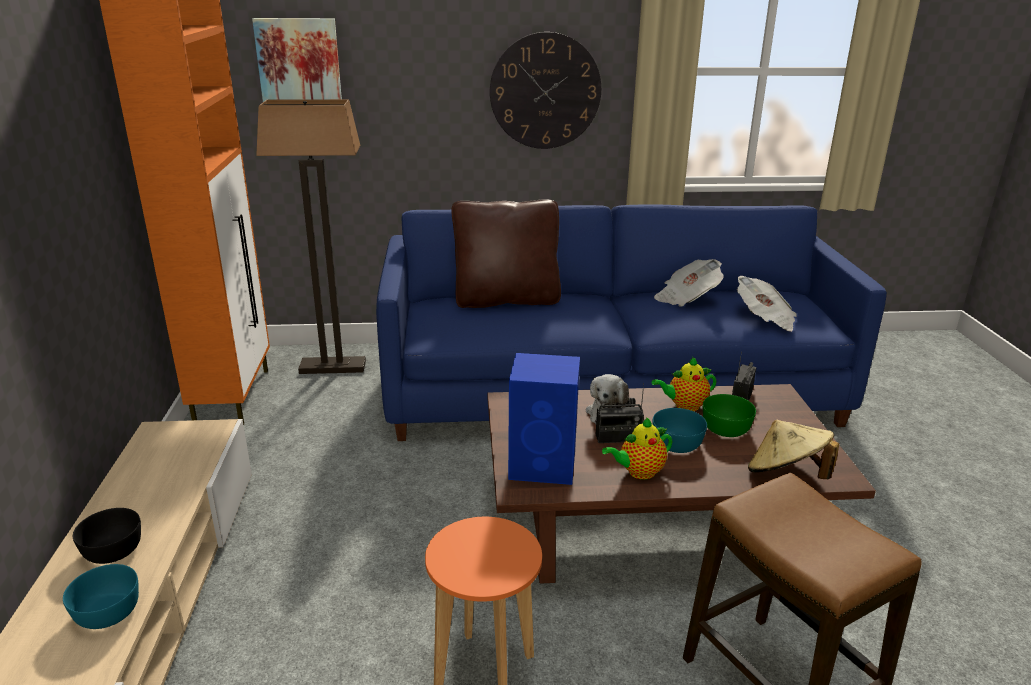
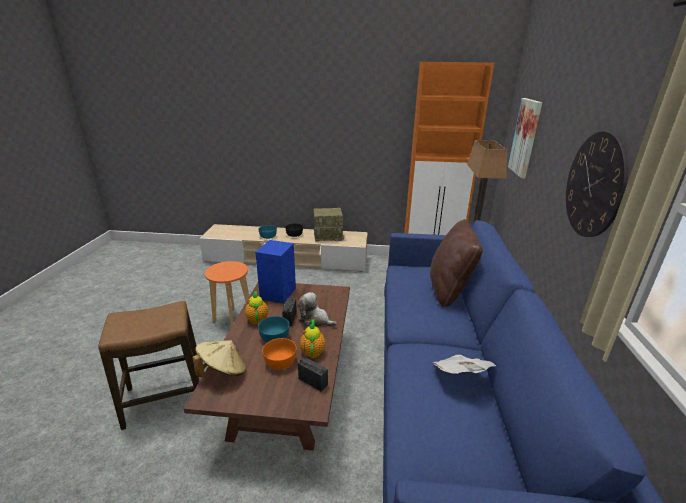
camera: 100 degrees right, 0 degrees up
(152, 480) = (328, 236): none -> radio
(725, 428) = (280, 361): green bowl -> orange bowl
(765, 319) = (427, 428): newspaper -> none

